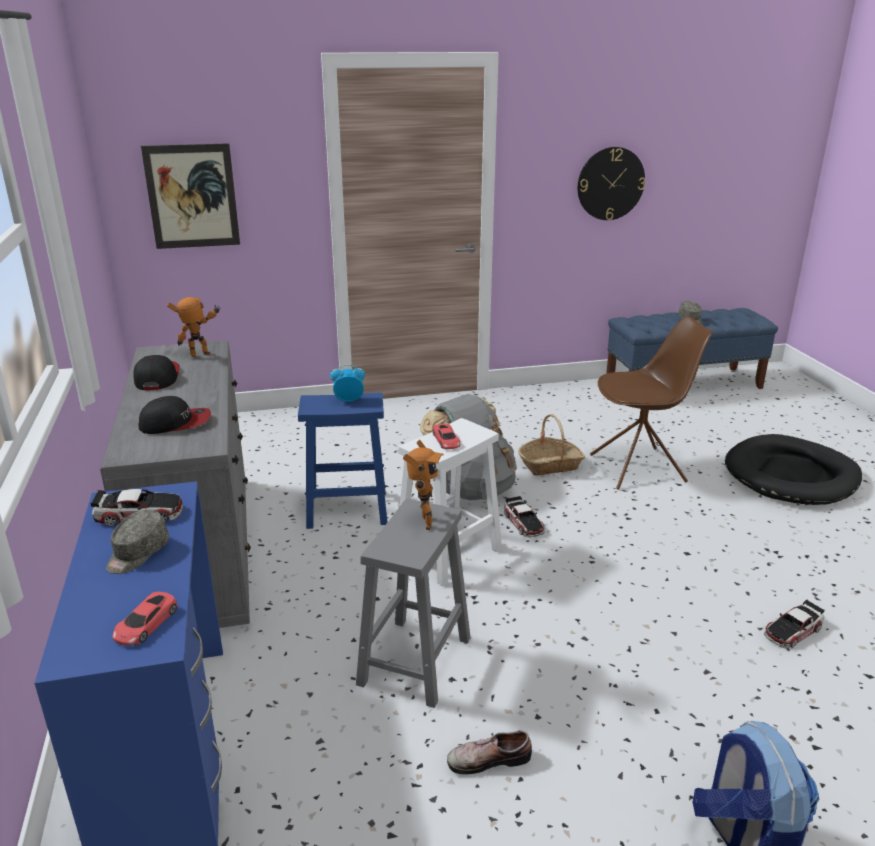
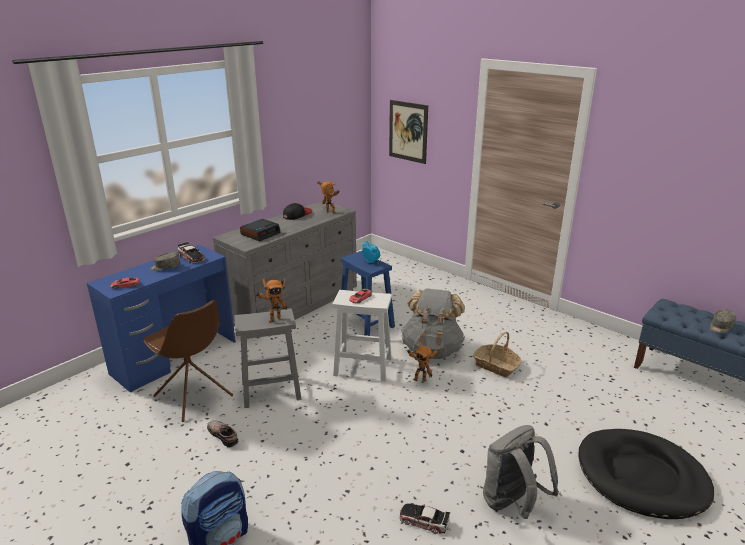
camera: 55 degrees right, 0 degrees up
(176, 423) = (260, 233): cap -> alarm clock
(523, 523) = (419, 379): toy car -> toy robot
(610, 183) = (681, 186): wall clock -> none
(639, 468) = (543, 401): brown chair -> brown chair (194, 397)
(792, 560) = (512, 503): none -> grey backpack

